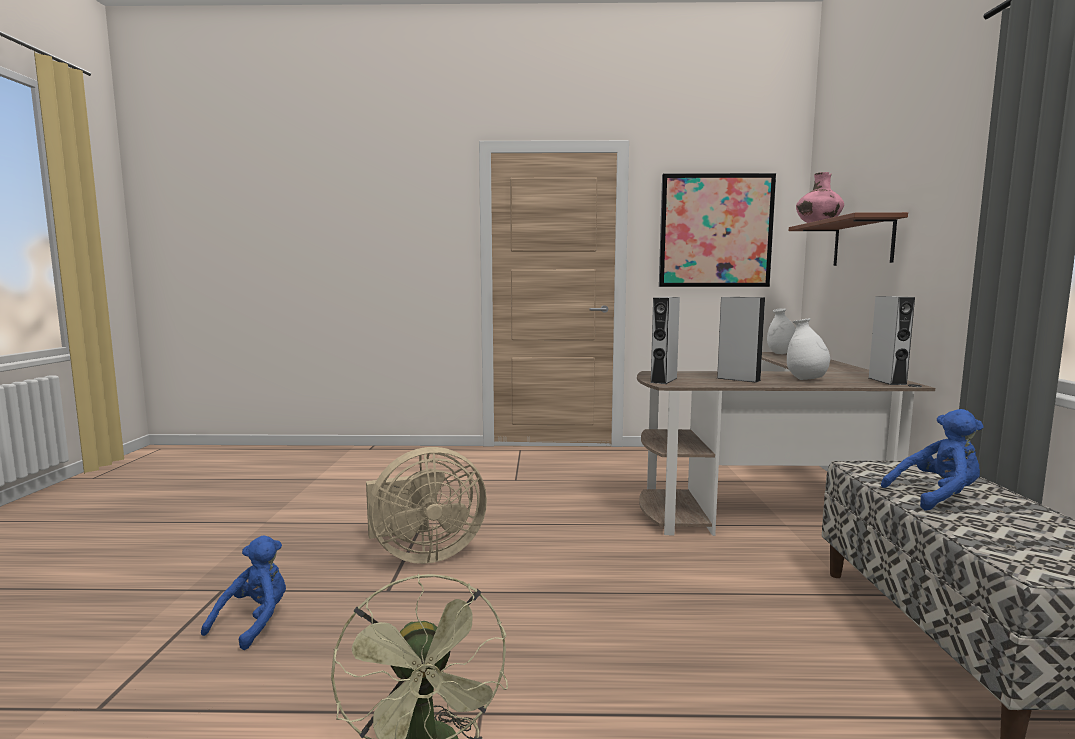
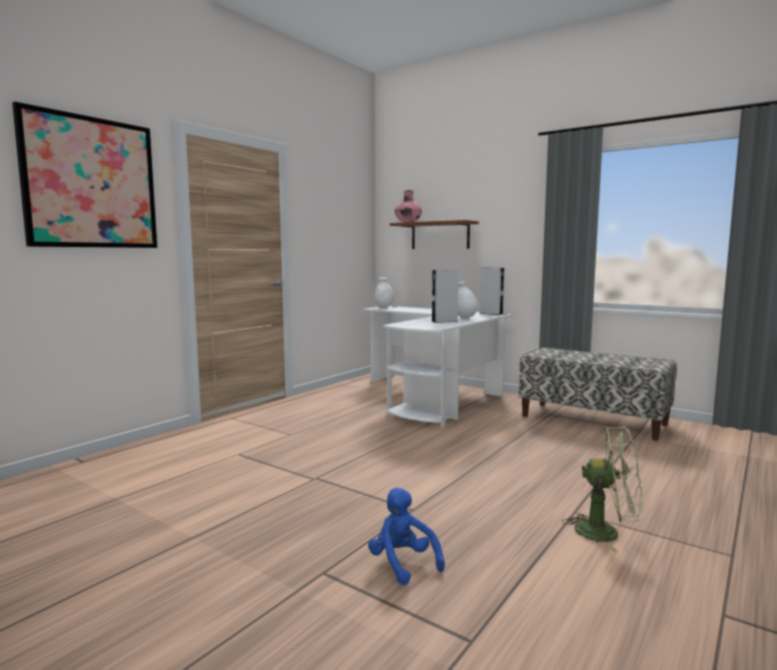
camera: 55 degrees left, 0 degrees up
(423, 554) = (372, 488): beige fan -> none
(664, 380) = (423, 327): grey speaker -> none
(715, 231) = (335, 222): picture -> picture (91, 183)
(777, 499) = (435, 396): brown desk -> white desk
(937, 497) = (582, 358): blue plush toy -> none

